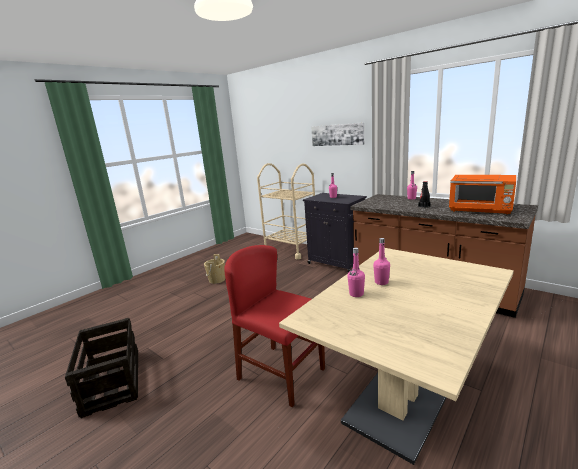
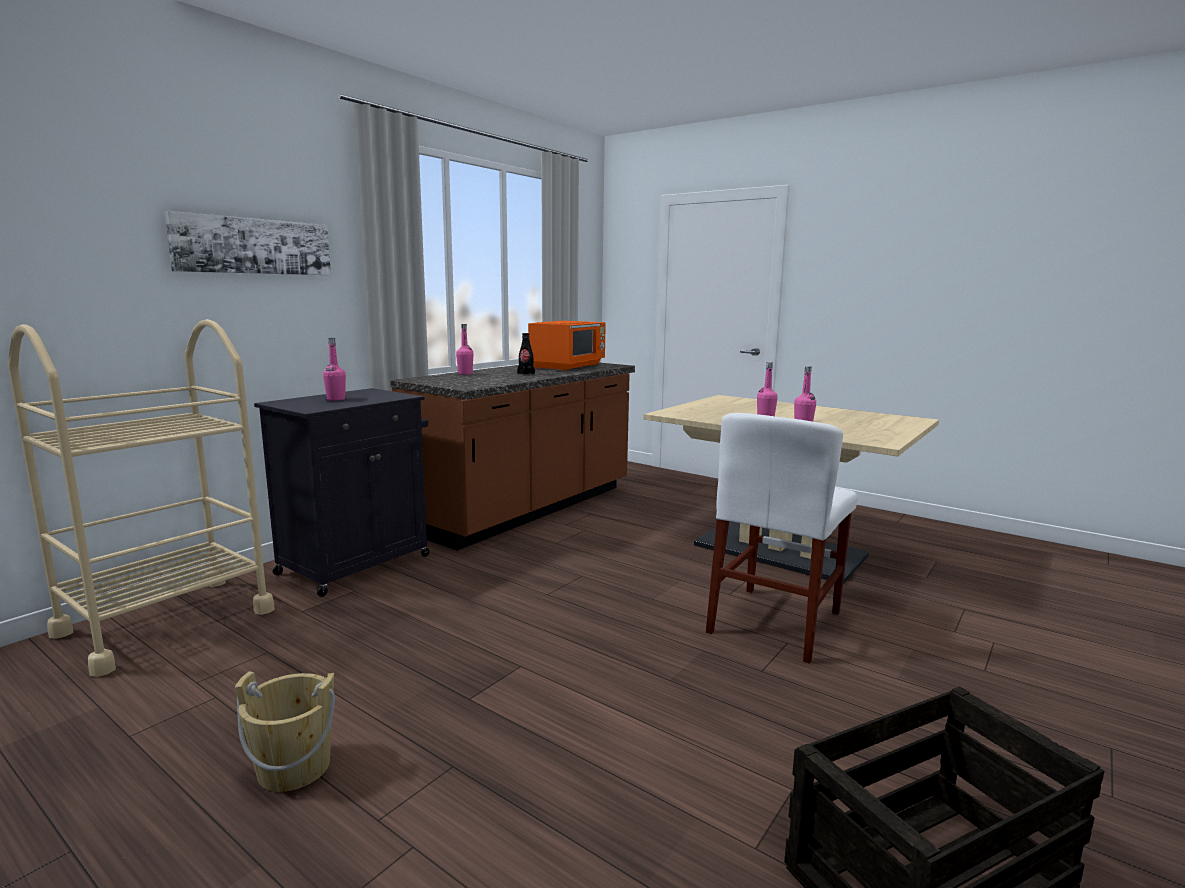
camera: 95 degrees left, 5 degrees down
(281, 374) = (775, 622): red chair -> white chair

